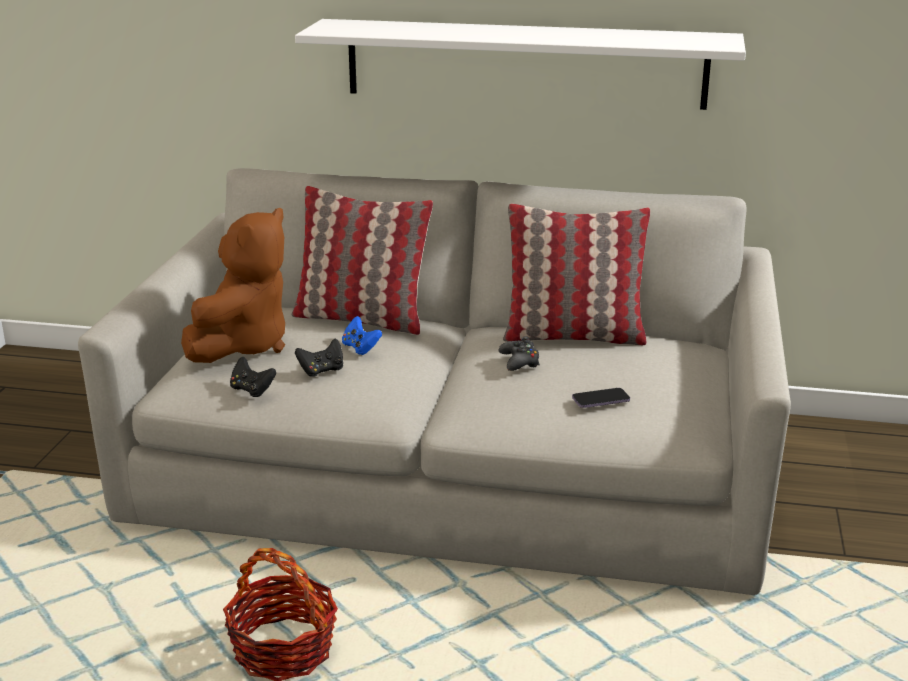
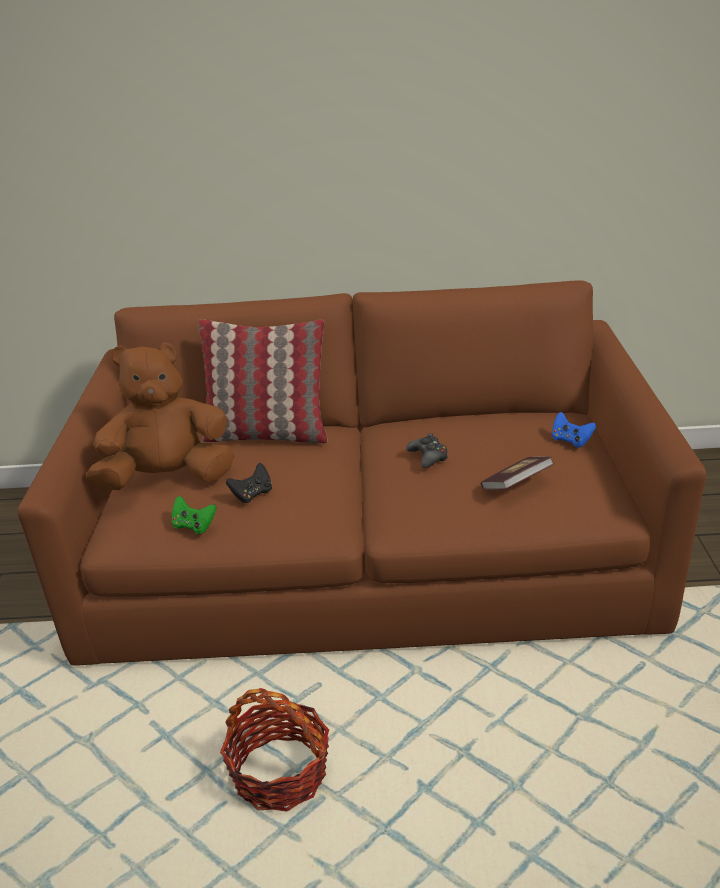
camera: 10 degrees left, 5 degrees up
(243, 345) = (168, 479): brown plush toy -> brown plush toy turned 120 degrees counterclockwise
(252, 390) = (194, 526): black game controller -> green game controller
(360, 348) = (279, 465): blue game controller -> blue game controller (571, 441)
(456, 467) = (369, 551): grey sofa -> brown sofa
(524, 63) = (379, 180): white shelf -> none
(573, 336) = (462, 423): pillow -> none
(600, 400) = (516, 485): phone -> book

